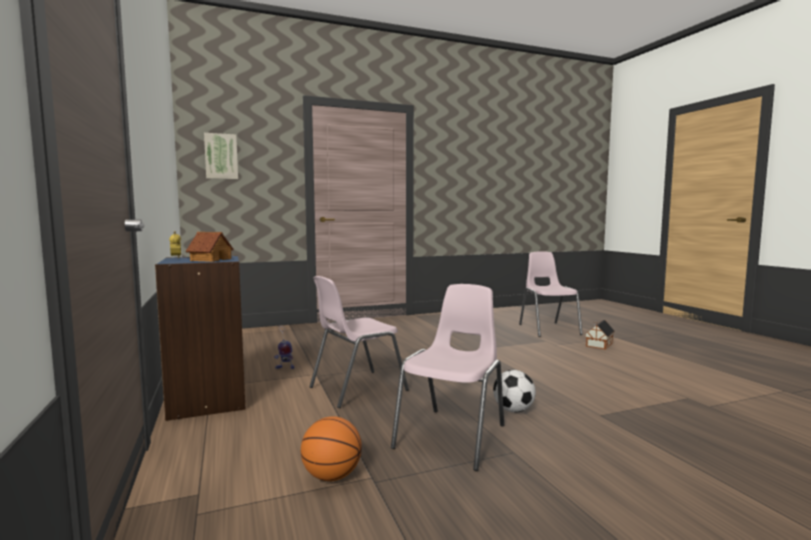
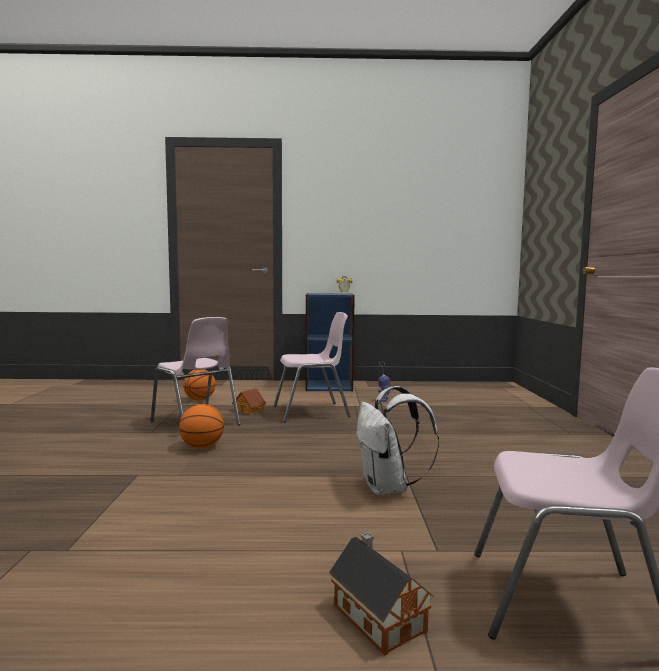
camera: 110 degrees right, 0 degrees up
(210, 259) = (324, 293): toy house -> toy house (249, 410)
(221, 156) = (538, 204): picture -> none
(356, 389) = (312, 412): pink chair -> pink chair turned 90 degrees clockwise
(500, 350) = (388, 488): none -> white backpack
(513, 410) = (202, 447): football -> basketball

